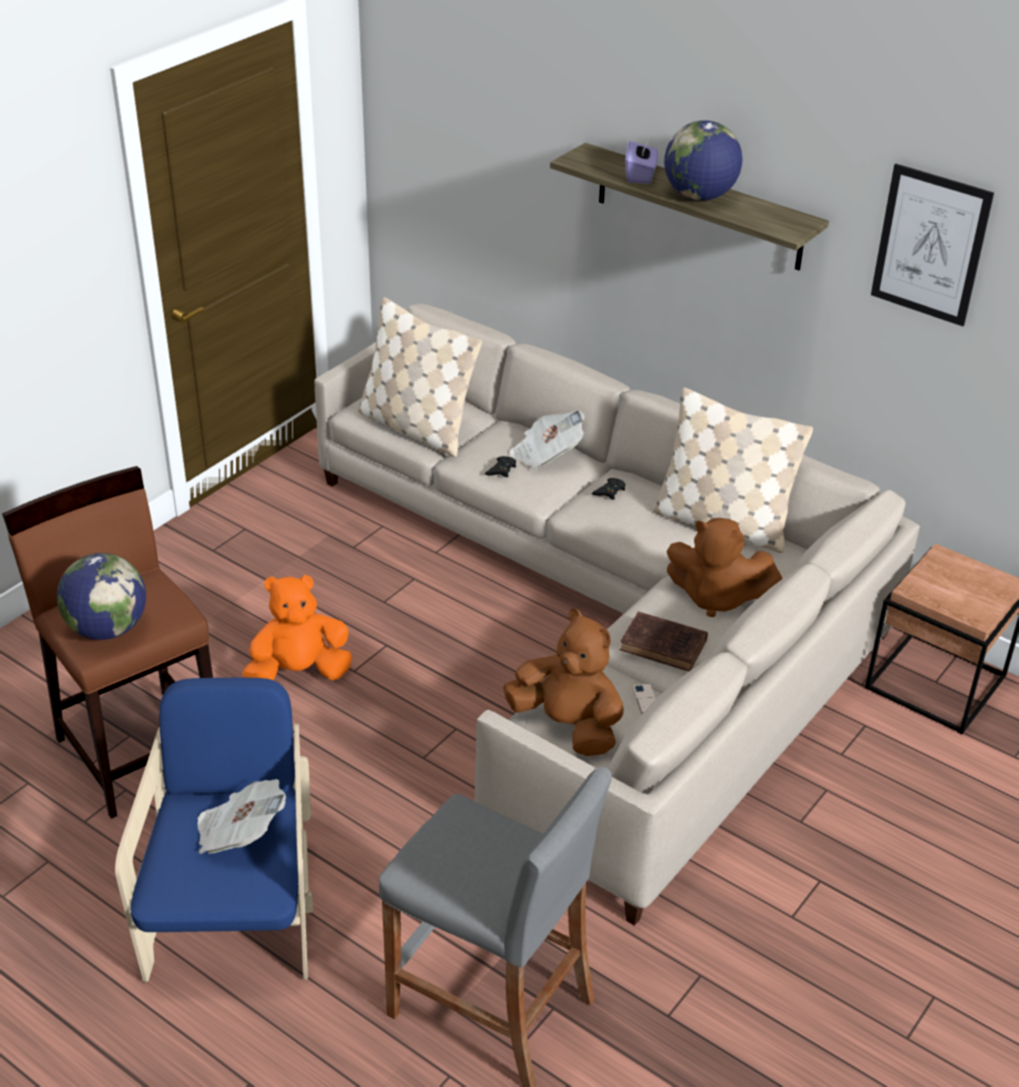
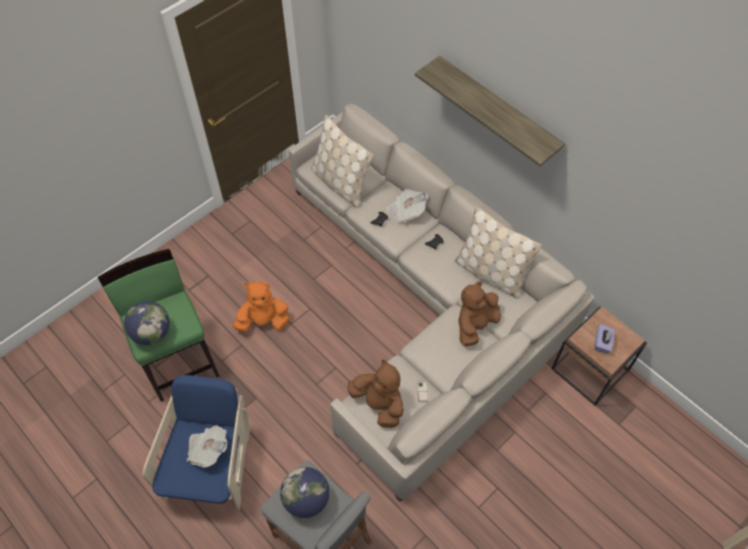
camera: 10 degrees right, 20 degrees up
(141, 750) = (180, 361): brown stool -> green stool
(640, 175) = (464, 90): purple tissue box -> purple tissue box (602, 343)
(665, 646) = (440, 357): brown book -> none
(699, 196) = (494, 114): globe -> globe (306, 499)
(716, 597) = (475, 325): brown plush toy -> brown plush toy turned 105 degrees clockwise
(930, 245) = (618, 176): picture -> none

